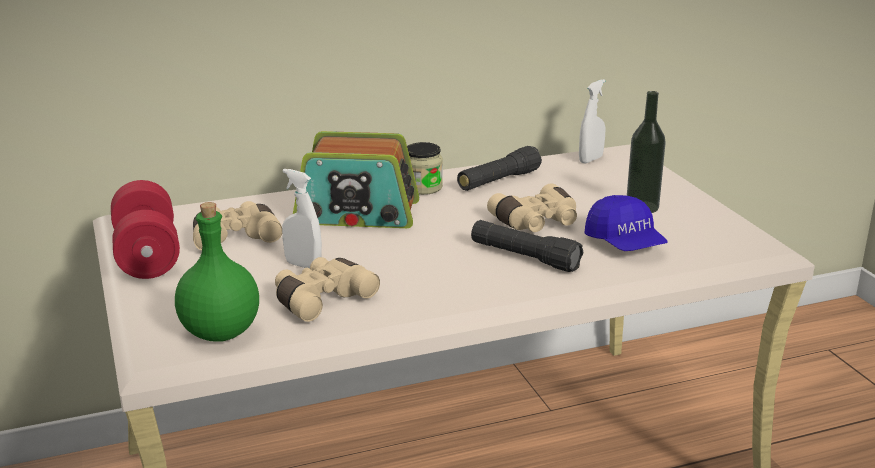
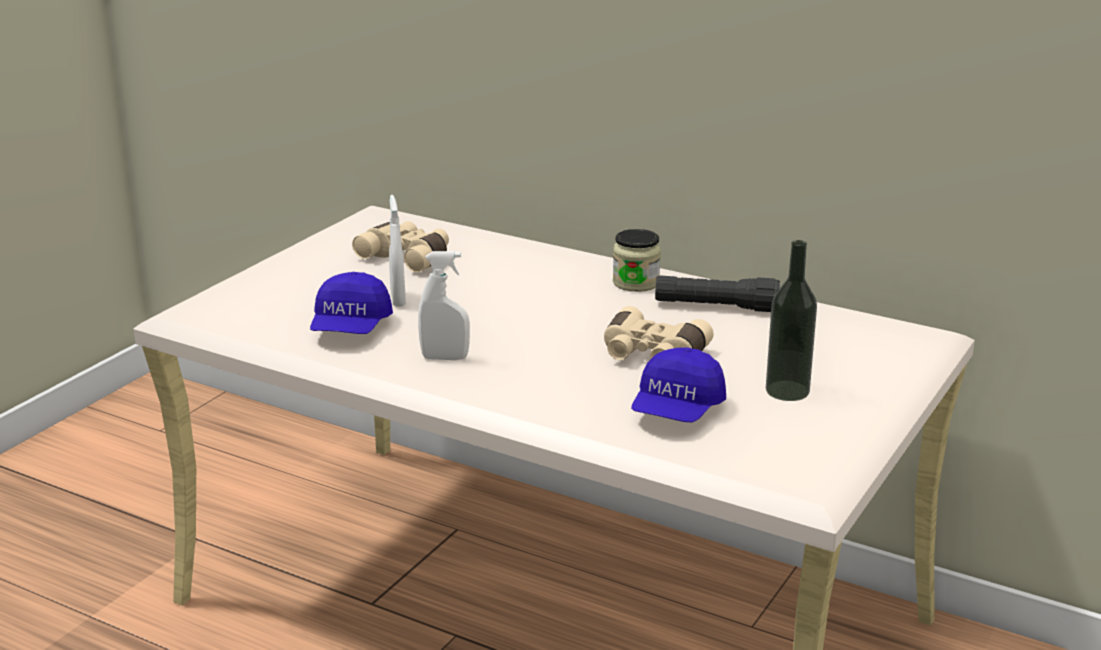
camera: 50 degrees right, 0 degrees up
(147, 255) = (328, 245): red dumbbell -> none
(221, 333) = (245, 318): green bottle -> none
(321, 299) = (350, 328): beige binoculars -> blue cap
(357, 213) = (530, 280): radio -> none
(524, 257) = (562, 376): black flashlight -> none
(590, 159) = (863, 327): white spray bottle -> white spray bottle (445, 358)

